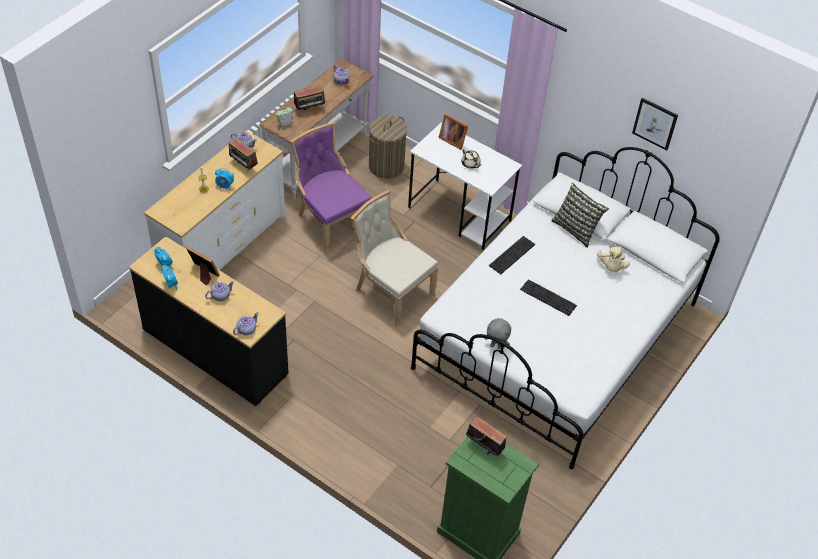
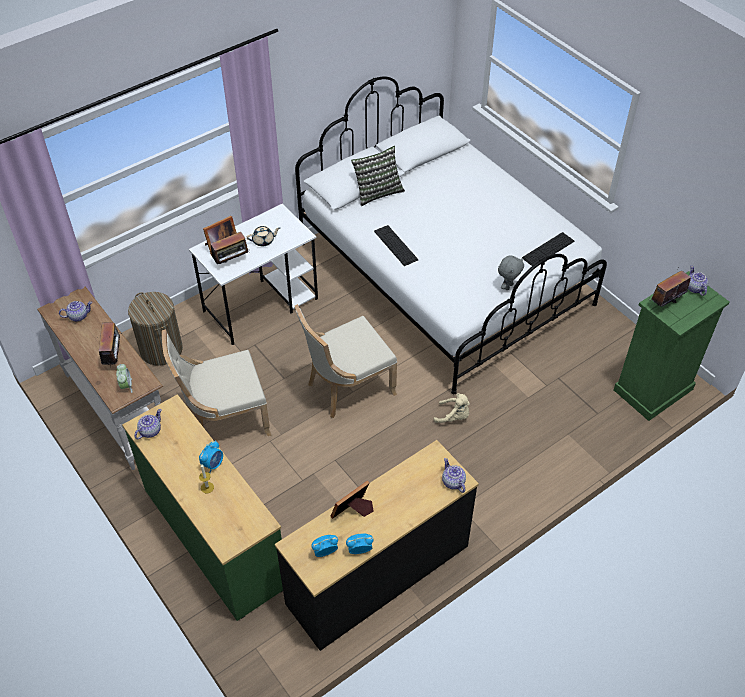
camera: 70 degrees left, 0 degrees up
(220, 296) = (394, 499): teapot -> teapot (694, 288)
(222, 245) = (213, 537): white dresser -> green dresser
(243, 166) = (186, 438): radio -> radio (232, 262)
(330, 222) = (224, 420): purple chair -> beige chair
(548, 297) = (458, 234): keyboard -> keyboard (548, 249)
(611, 267) = (433, 182): beige plush toy -> beige plush toy (454, 416)
(655, 123) = (367, 49): picture -> none

